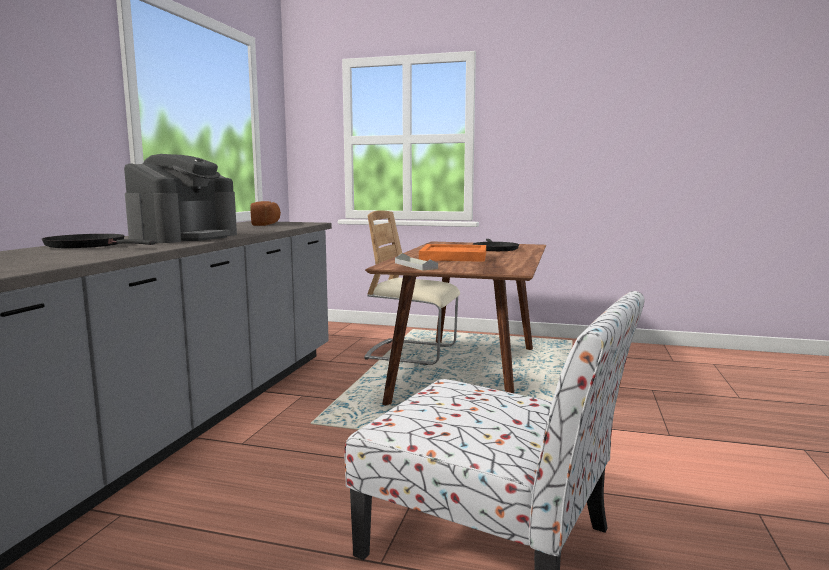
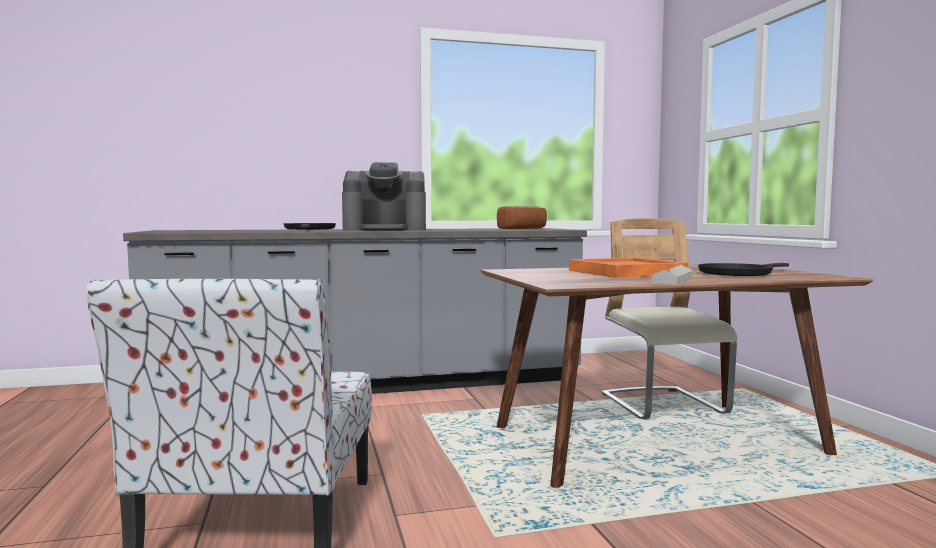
camera: 60 degrees right, 5 degrees down
(415, 266) = (527, 272): grey tray -> grey tray (672, 280)

